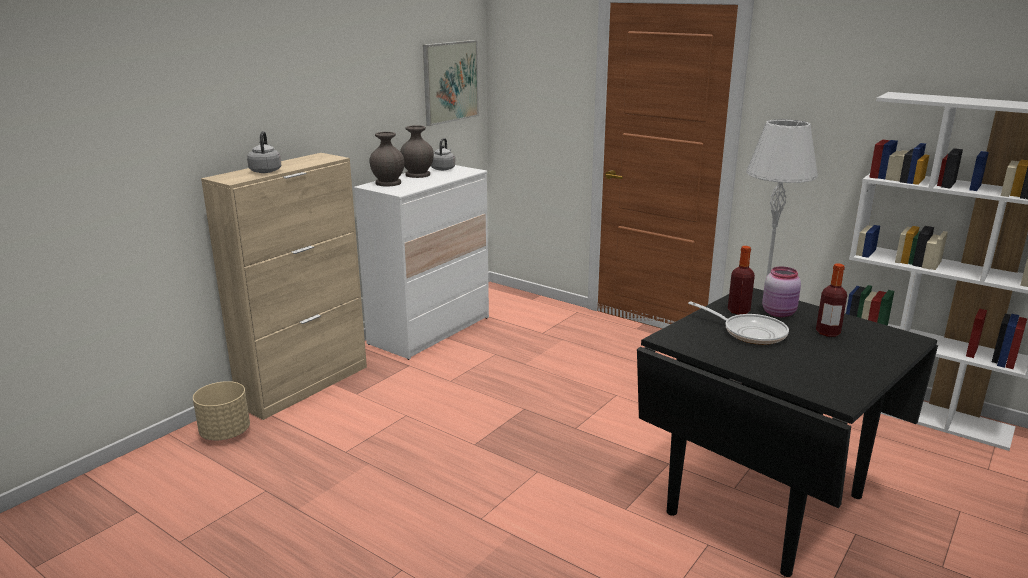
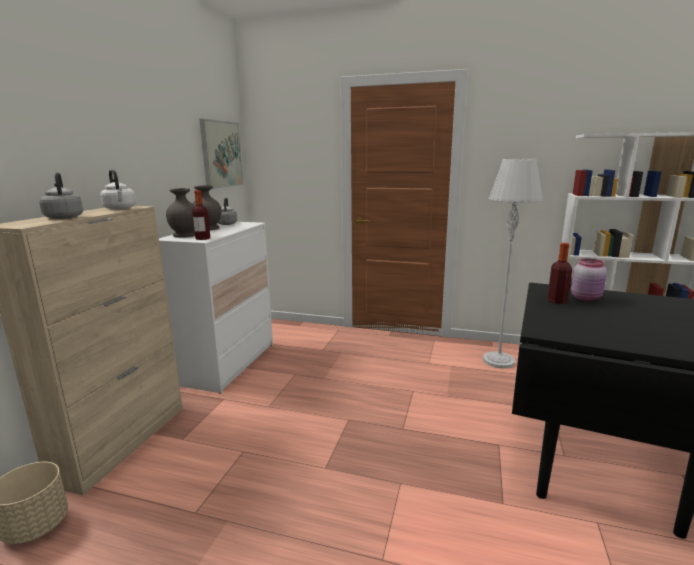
camera: 20 degrees left, 5 degrees down
(317, 160) = (120, 208): none -> white kettle
(749, 332) = (592, 316): frying pan -> none
(827, 333) = (642, 307): bottle -> bottle (202, 238)

